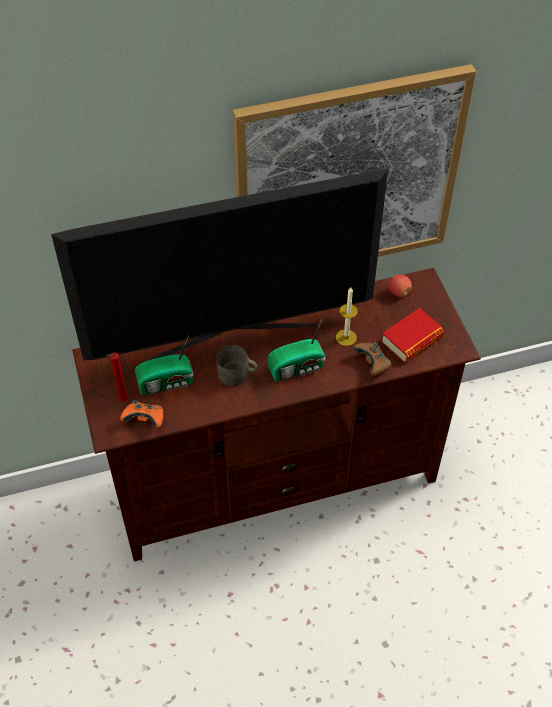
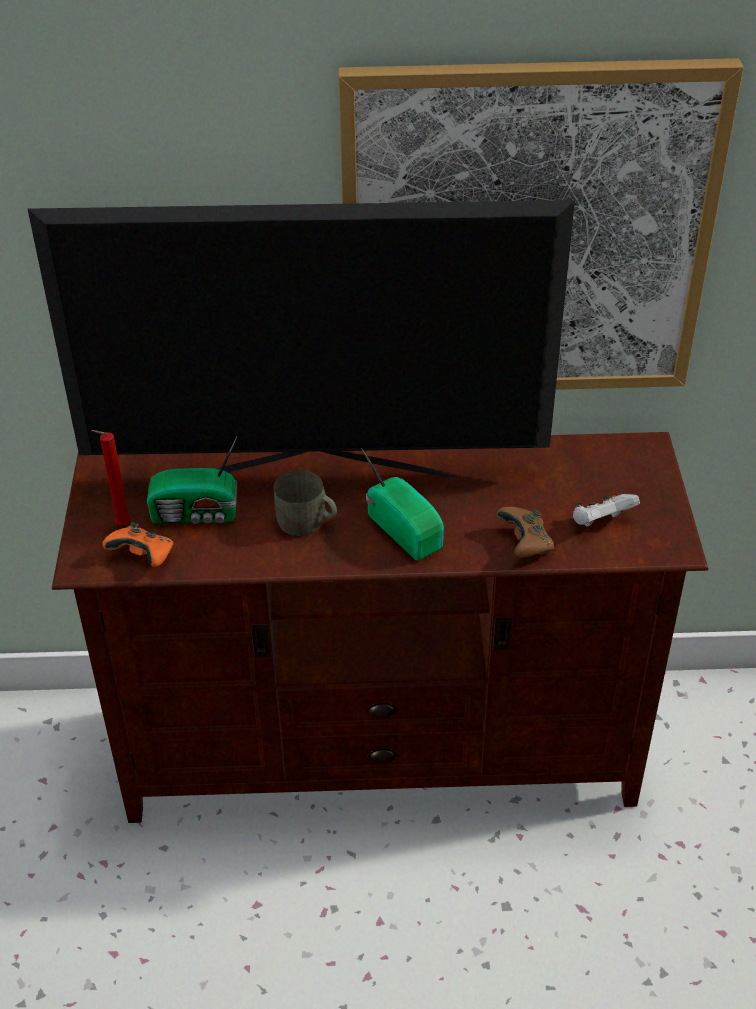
camera: 15 degrees right, 10 degrees down
(298, 368) = (405, 529): radio -> radio turned 120 degrees counterclockwise
(346, 337) = (495, 501): candle -> none
(398, 292) = (600, 455): apple -> none
(412, 340) = (601, 522): book -> white game controller

